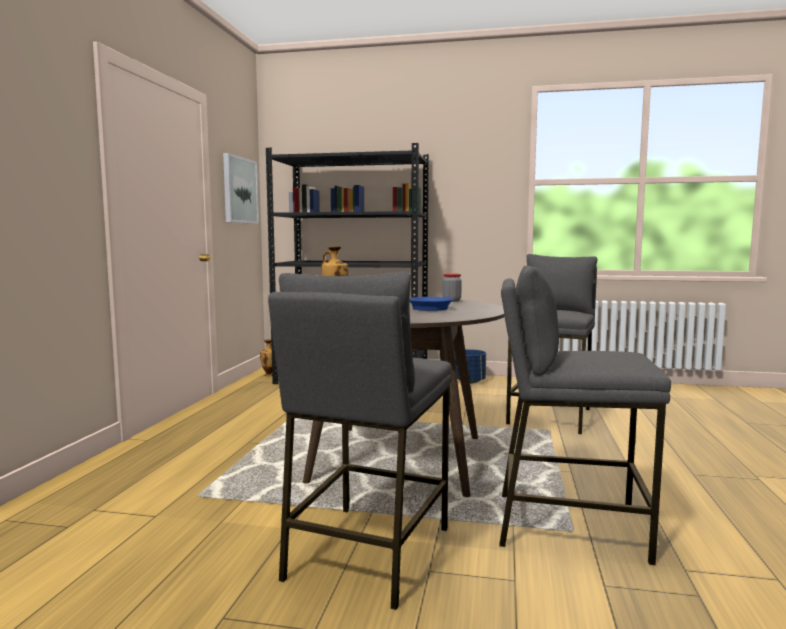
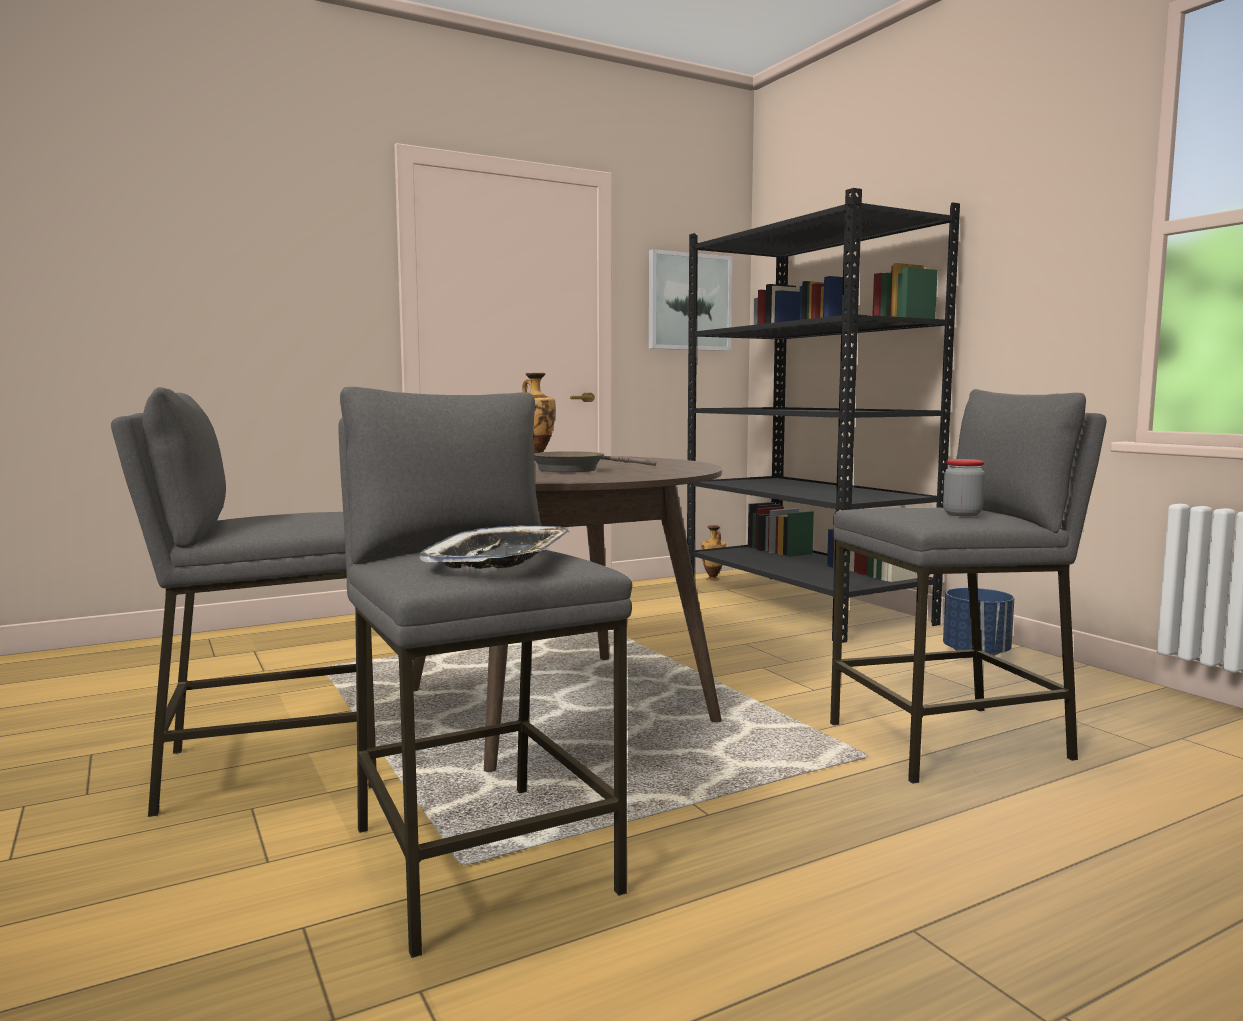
camera: 50 degrees right, 0 degrees up
(431, 308) = (574, 470): blue frying pan -> brown frying pan
(451, 301) = (688, 466): jar -> jar (962, 514)
(607, 355) = (500, 559): none -> tray

